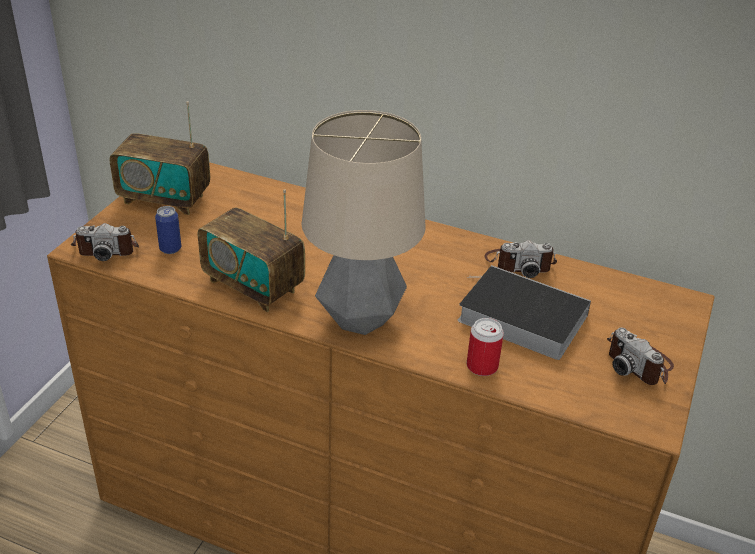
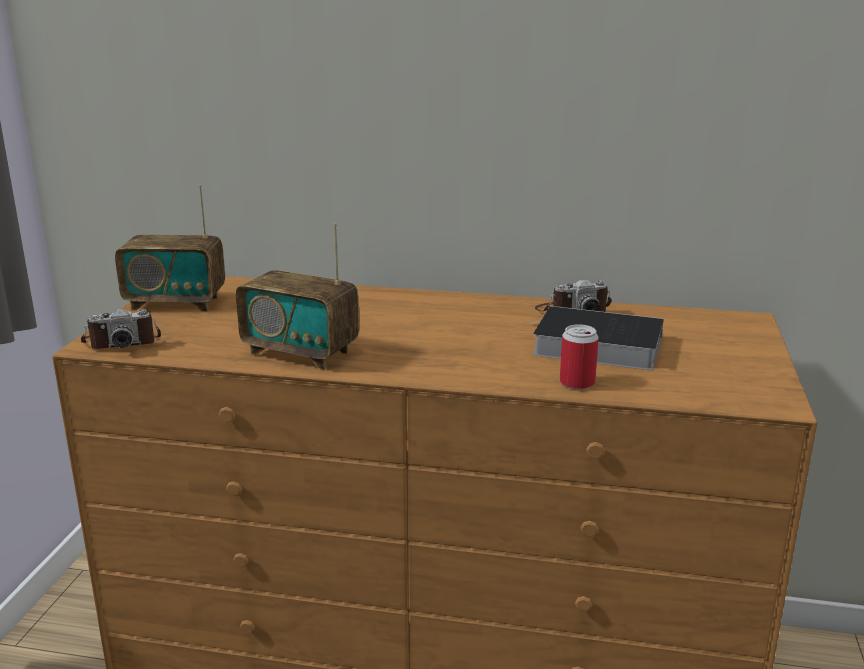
camera: 10 degrees left, 15 degrees down
(170, 249) = (196, 336): can -> none
(359, 319) = (429, 364): table lamp -> none
(639, 363) = (733, 363): camera -> none

